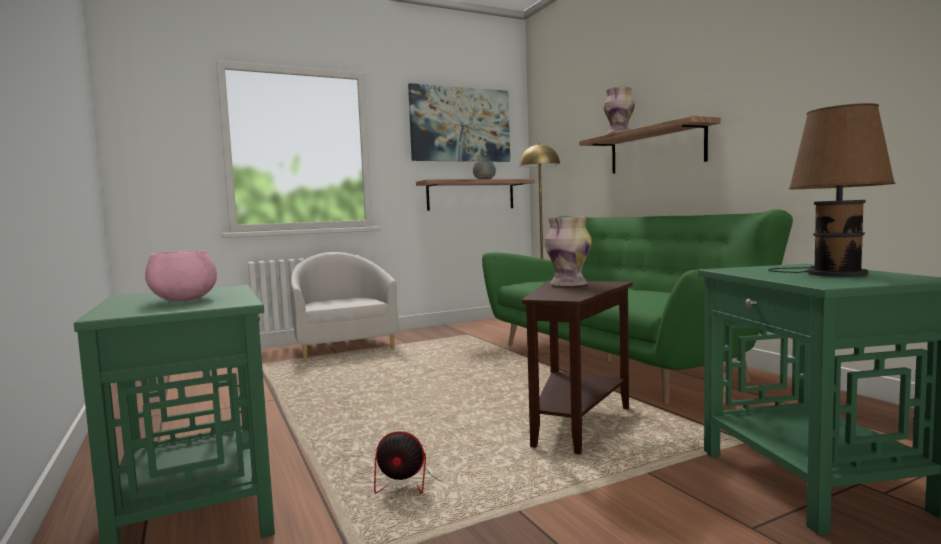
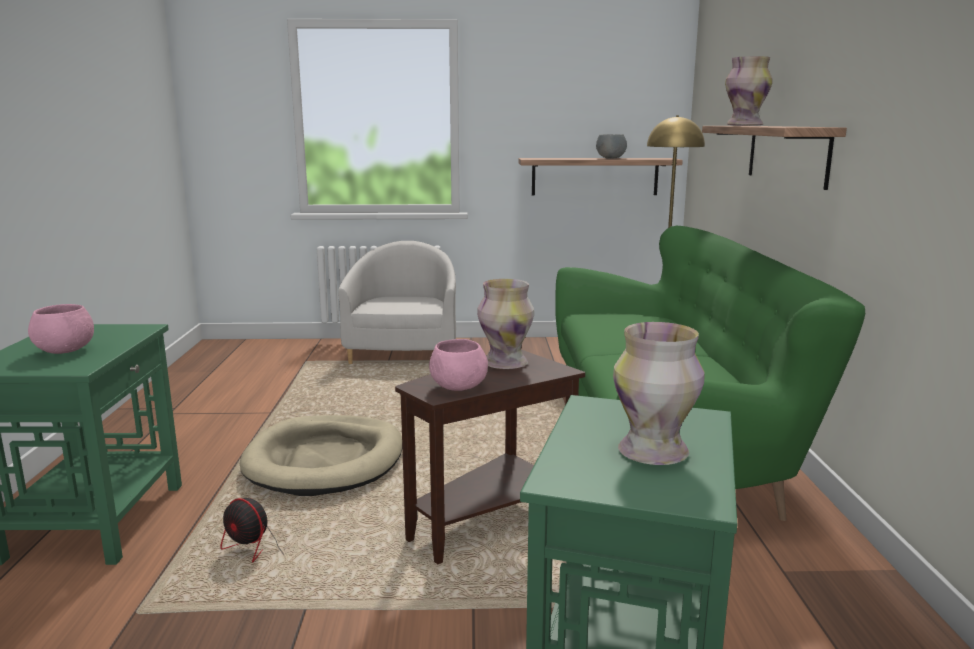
camera: 25 degrees right, 10 degrees up
(379, 417) = (325, 460): none -> beige dog bed
(460, 125) = (587, 81): picture -> none
(571, 294) = (458, 387): none -> pink bowl
(831, 273) = (652, 452): brown table lamp -> vase

